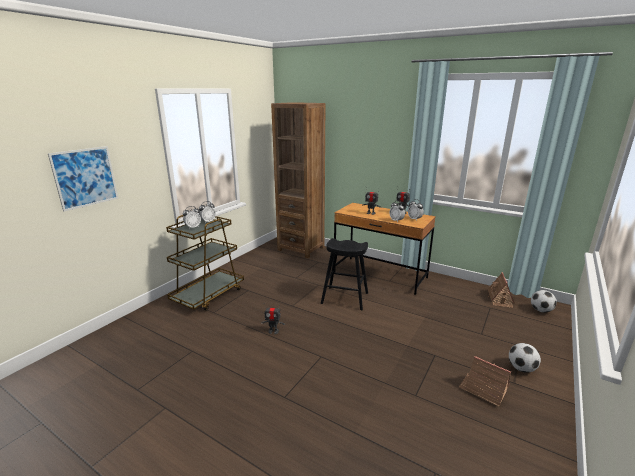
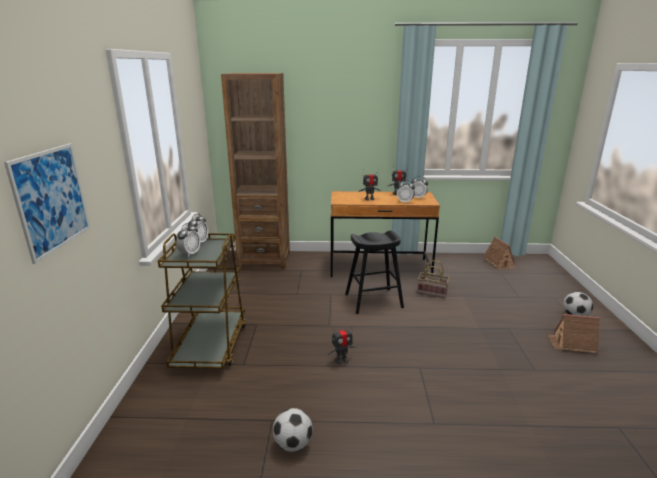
camera: 30 degrees left, 0 degrees up
(402, 305) = (433, 292): none -> basket
(541, 310) = (535, 264): football -> football (293, 444)

